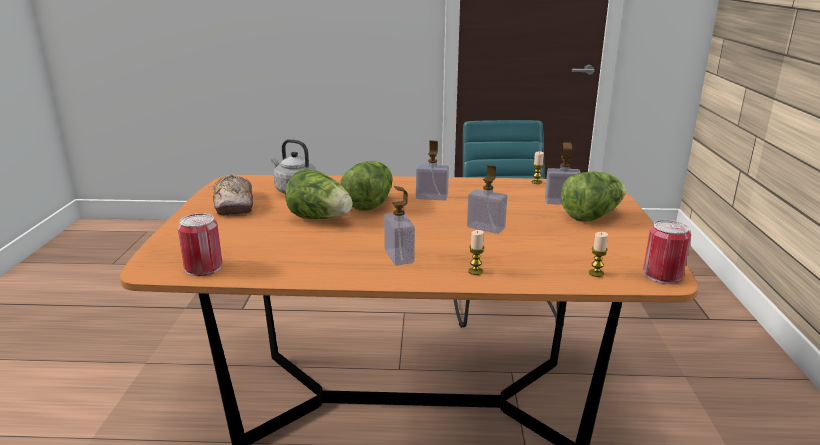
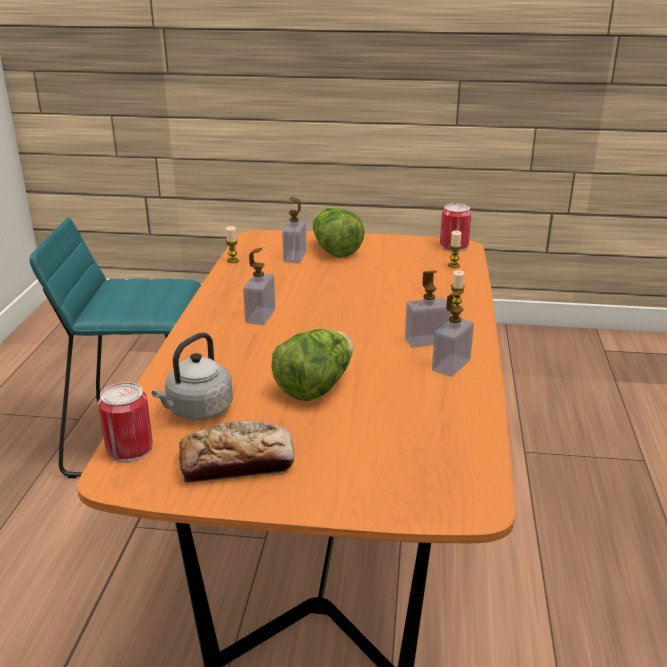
camera: 85 degrees left, 5 degrees up
(203, 267) = (464, 462): can -> can (129, 448)
(370, 203) = (271, 354): lettuce -> none
(486, 227) = (357, 296): soap dispenser -> soap dispenser (451, 365)

